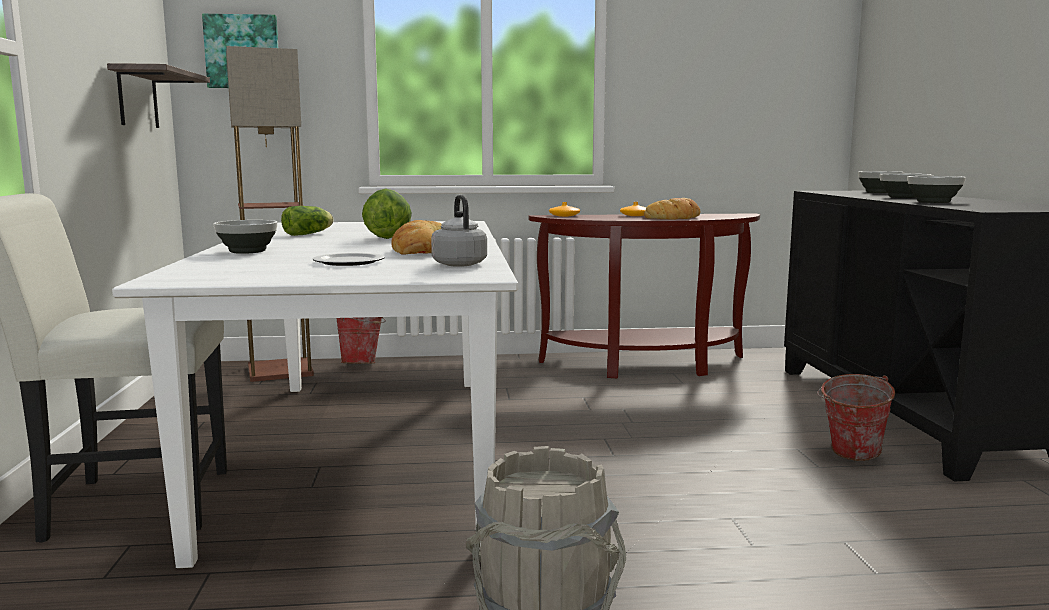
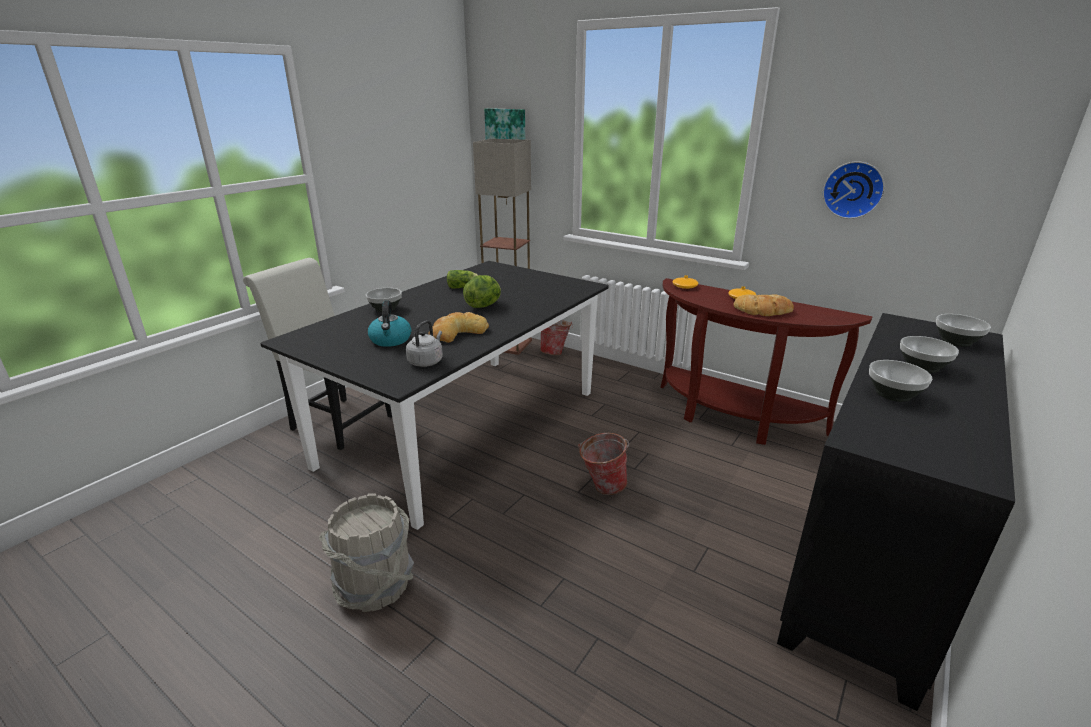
camera: 40 degrees right, 15 degrees up
(138, 98) = (429, 174): shelf -> none
(349, 262) = (391, 340): plate -> kettle
(365, 450) = (464, 426): white dining table -> black dining table
(705, 92) = (853, 189): none -> wall clock
(850, 456) = (736, 574): bucket -> bucket (602, 486)

